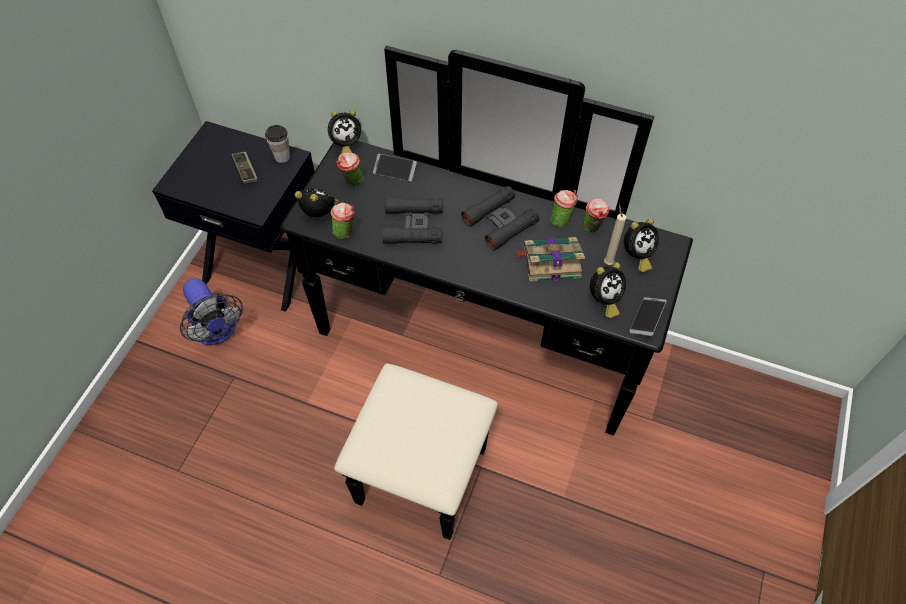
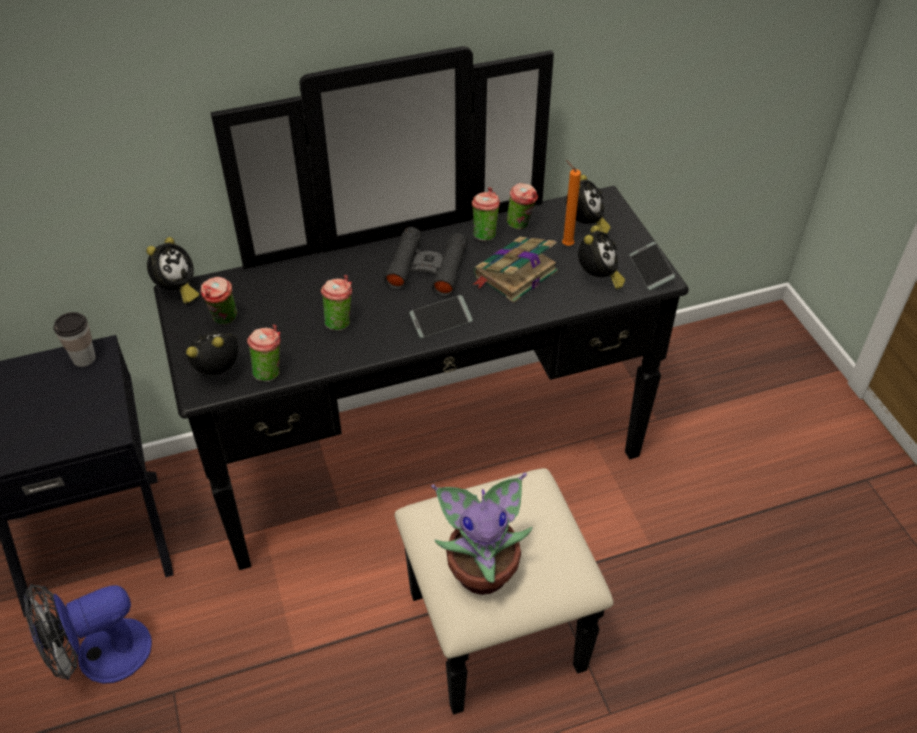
camera: 40 degrees left, 10 degrees down
(217, 331) = (101, 657): fan -> fan turned 135 degrees clockwise
(245, 172) = (49, 400): game controller -> none
(392, 435) = (482, 569): none -> potted plant
(395, 171) = (262, 283): phone -> phone (441, 321)
(413, 225) = (340, 322): black binoculars -> cup
(607, 262) = (565, 245): beige candle -> orange candle

